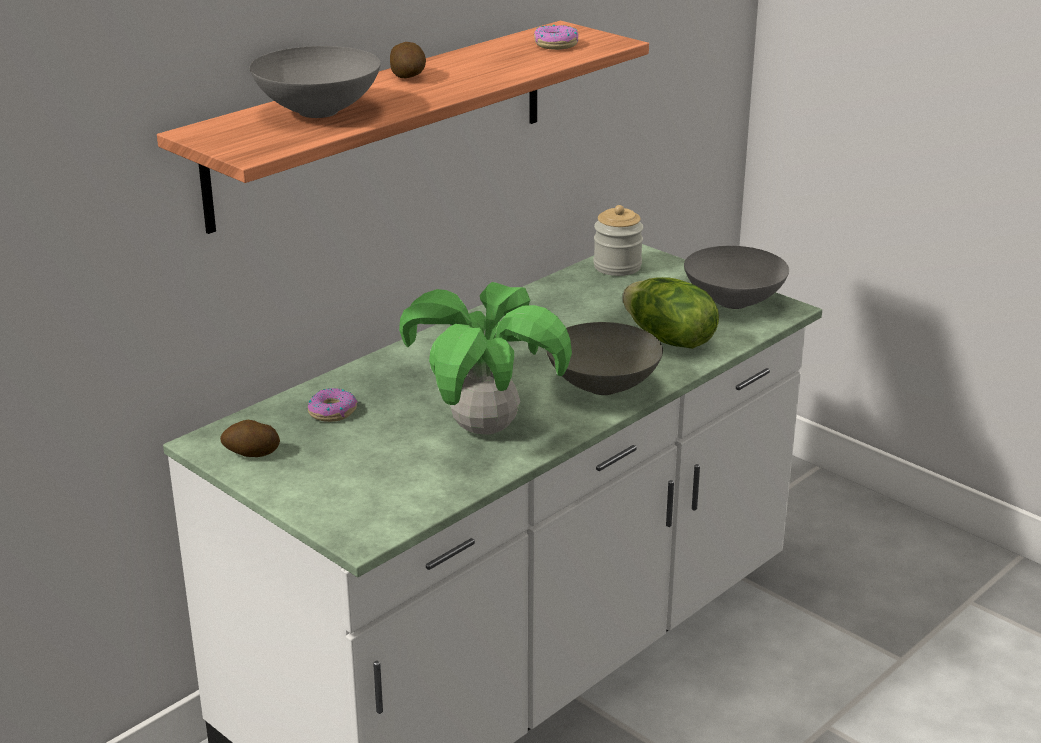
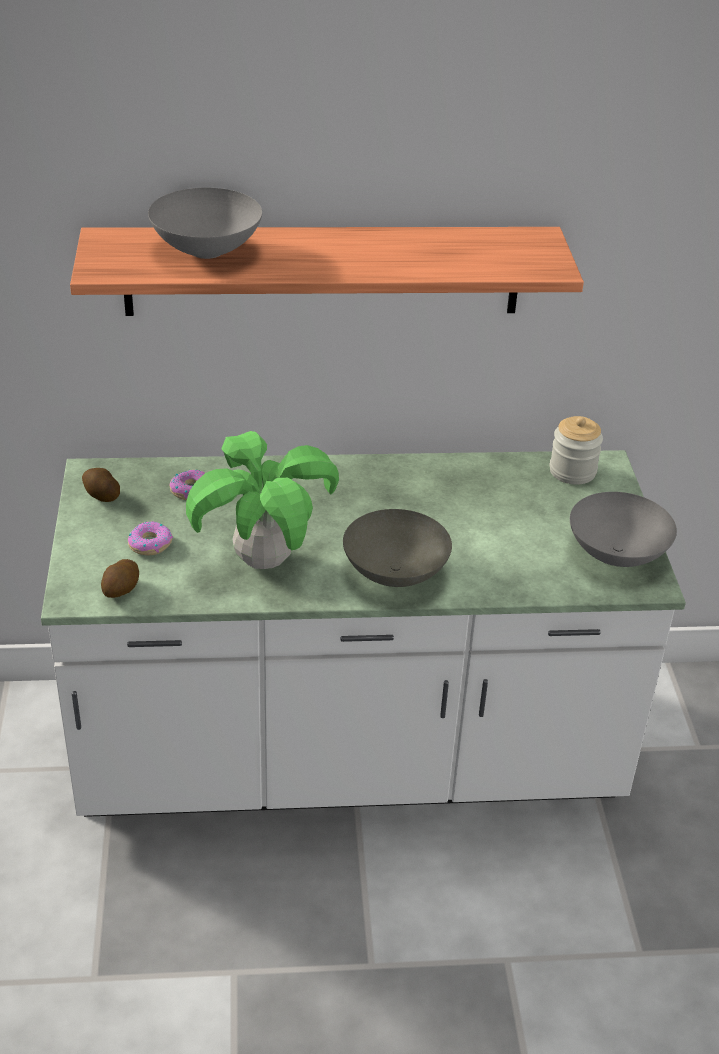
camera: 40 degrees right, 10 degrees up
(408, 76) = (328, 241): potato -> potato (121, 590)
(555, 44) = (500, 253): donut -> donut (150, 544)
(668, 339) = (508, 560): lettuce -> none

